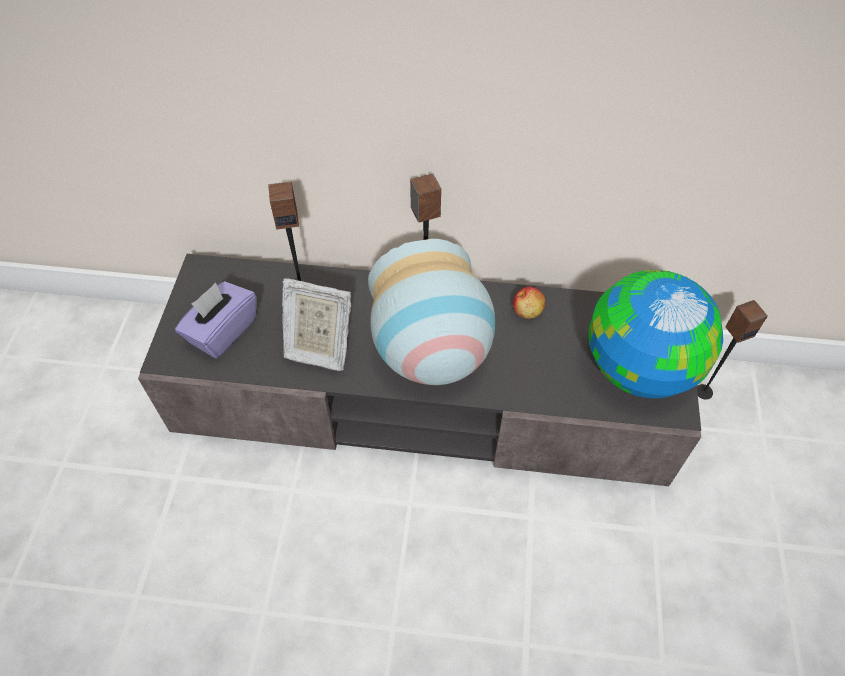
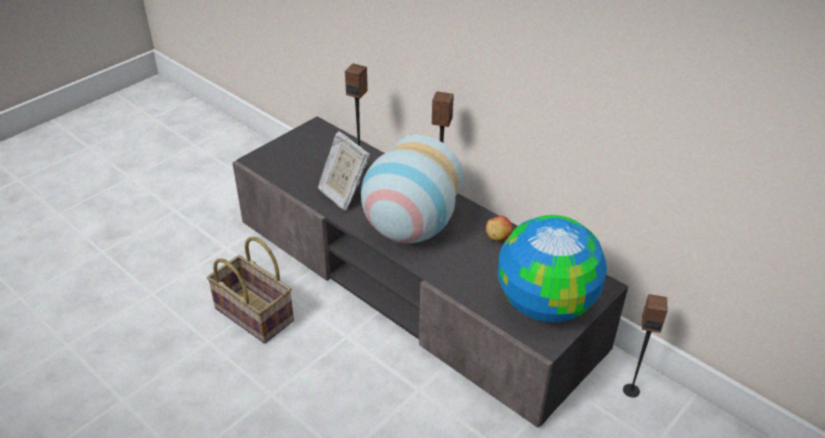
camera: 35 degrees right, 15 degrees down
(222, 331) = (298, 161): purple tissue box -> none
(290, 540) = (257, 314): none -> basket

